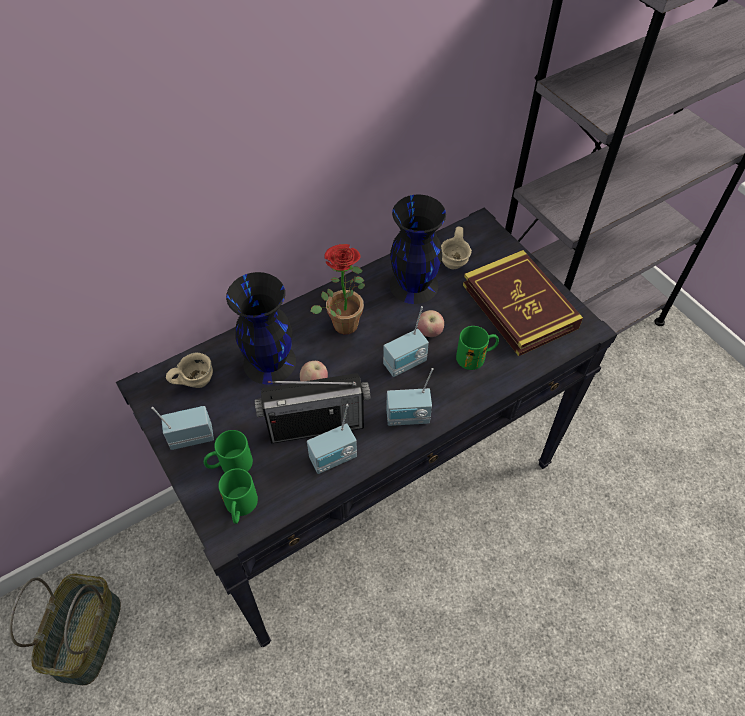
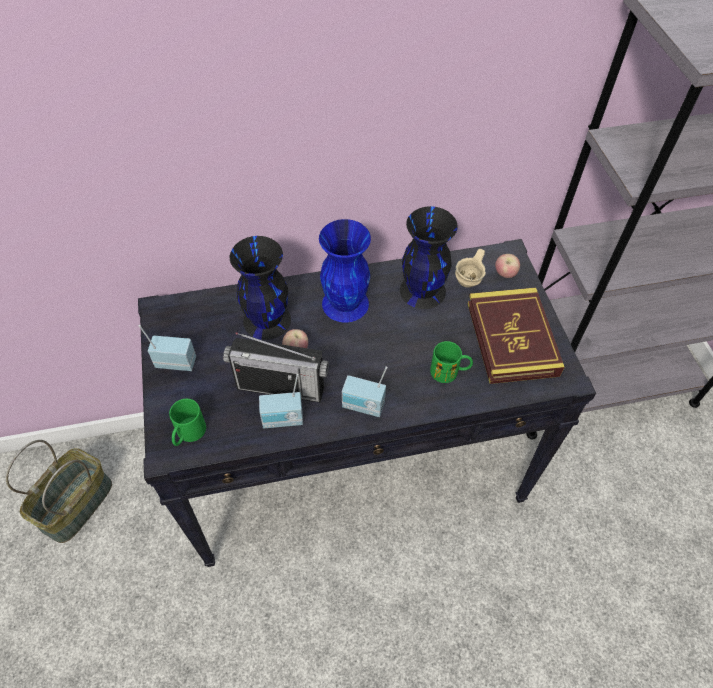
camera: 20 degrees right, 0 degrees up
(195, 381) = (199, 317): beige mug -> none
(230, 465) = (196, 396): green mug -> none
(344, 320) = (346, 303): potted plant -> blue vase
(406, 364) = (383, 358): radio -> none
(429, 332) = (417, 337): apple -> apple (505, 274)

